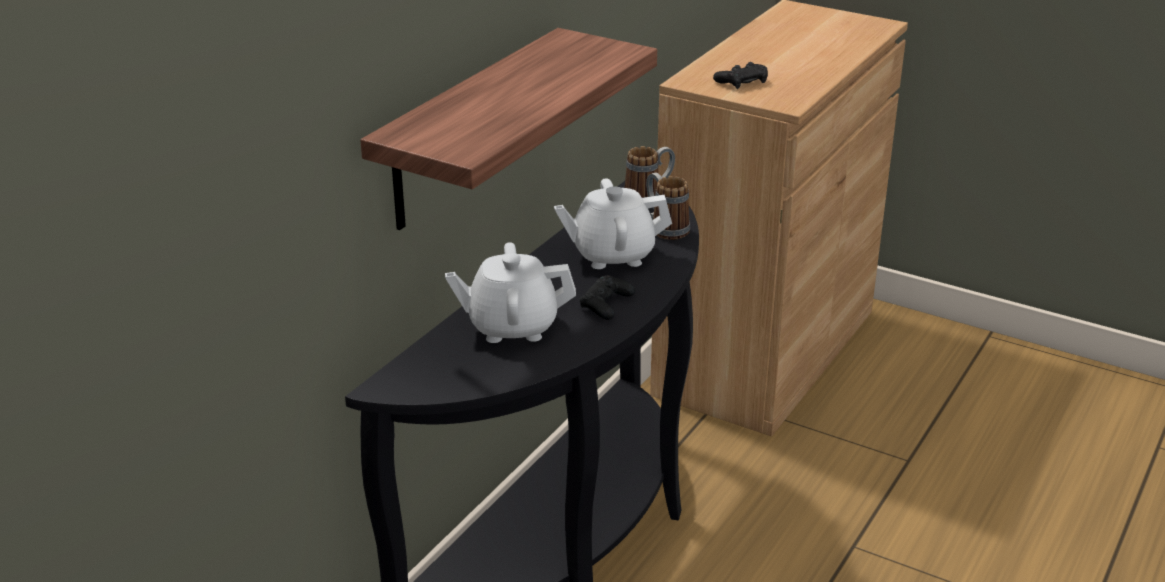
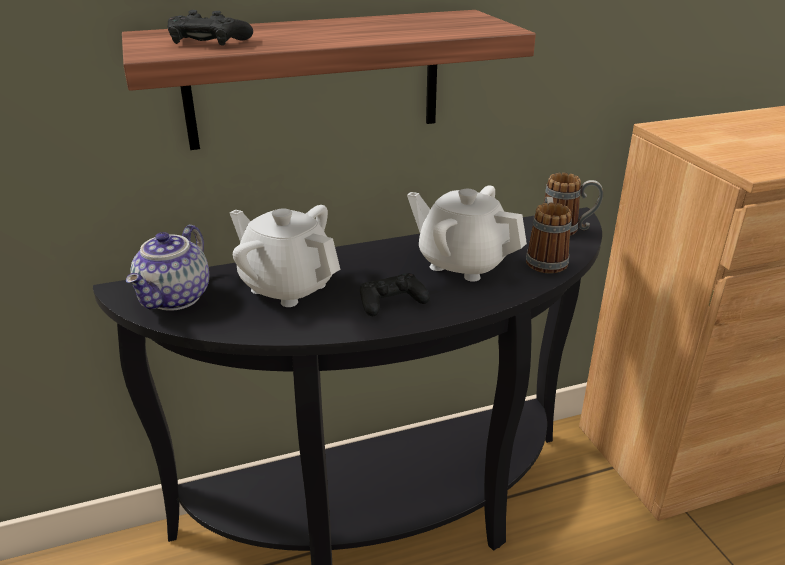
camera: 40 degrees right, 0 degrees up
(440, 373) = (176, 298): none -> teapot
(742, 82) = (727, 140): black game controller -> black game controller (209, 41)

